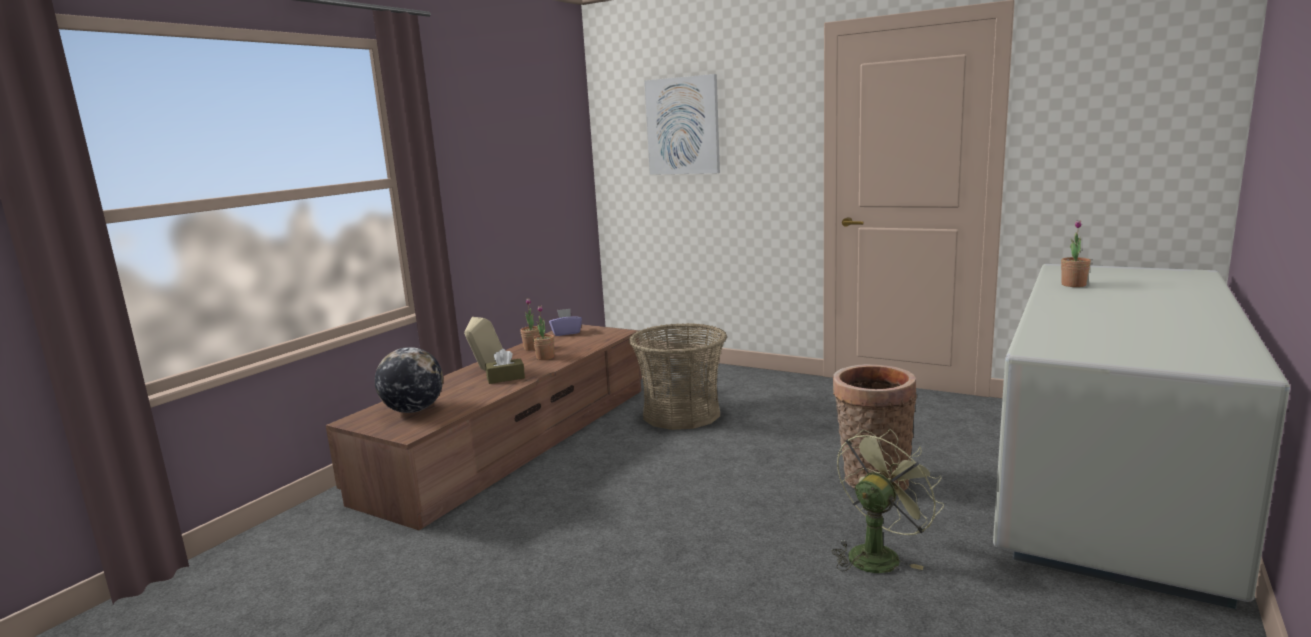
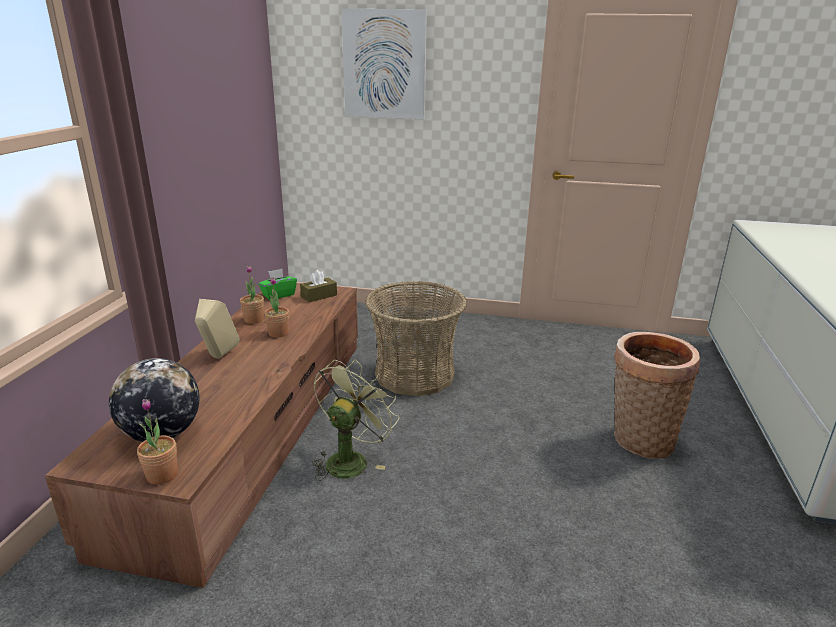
camera: 20 degrees left, 10 degrees up
(505, 378) = (251, 369): brown tissue box -> brown tissue box (319, 296)
(566, 333) = (278, 295): purple tissue box -> green tissue box
(878, 554) = (705, 534): green fan -> green fan (350, 459)
(1073, 285) = (794, 247): potted plant -> potted plant (162, 475)

